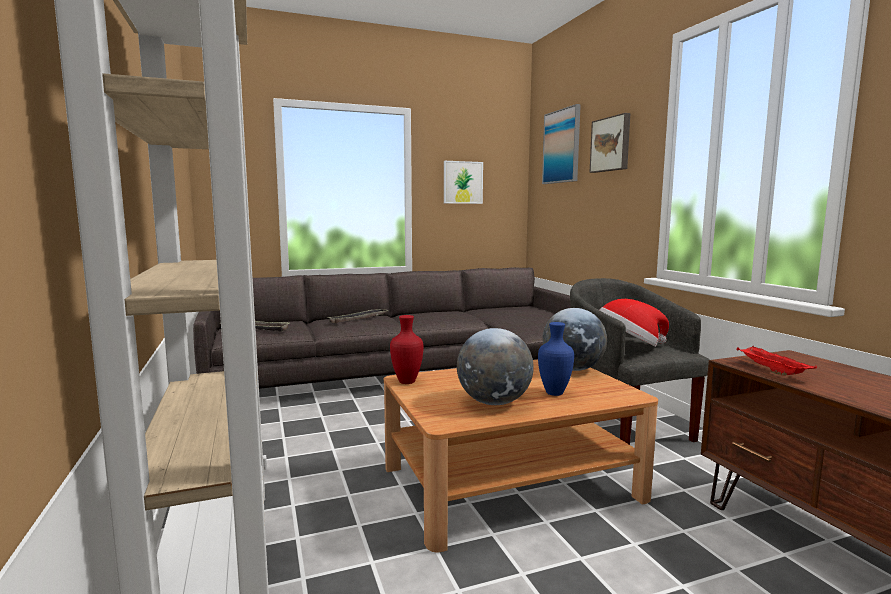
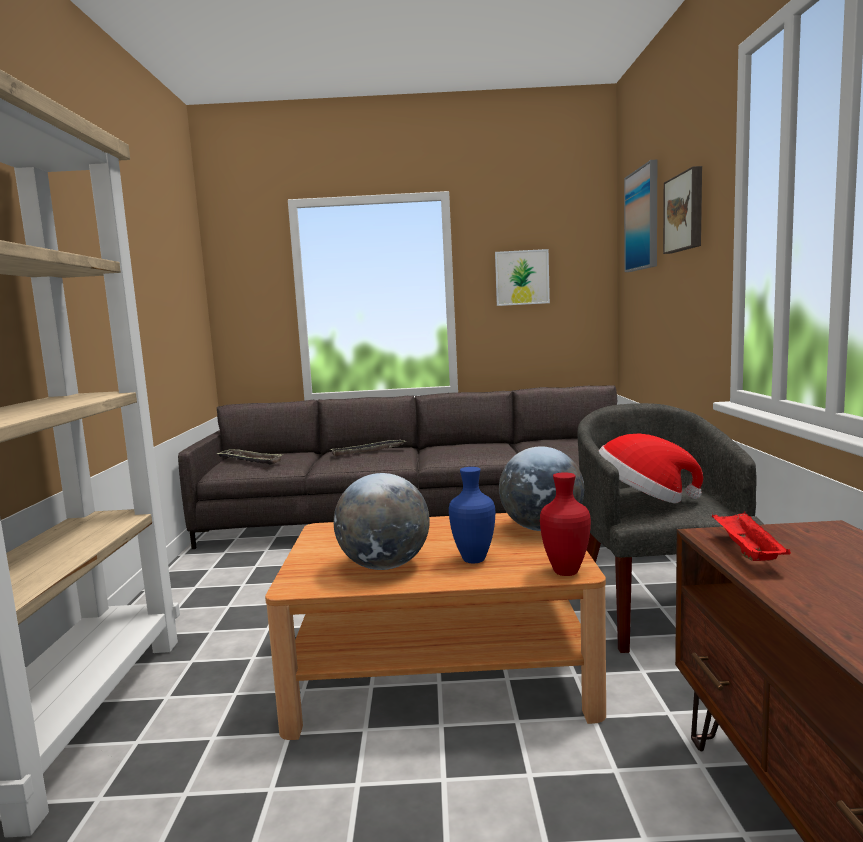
camera: 20 degrees right, 0 degrees up
(408, 382) = (323, 532): red vase -> red vase (567, 571)

